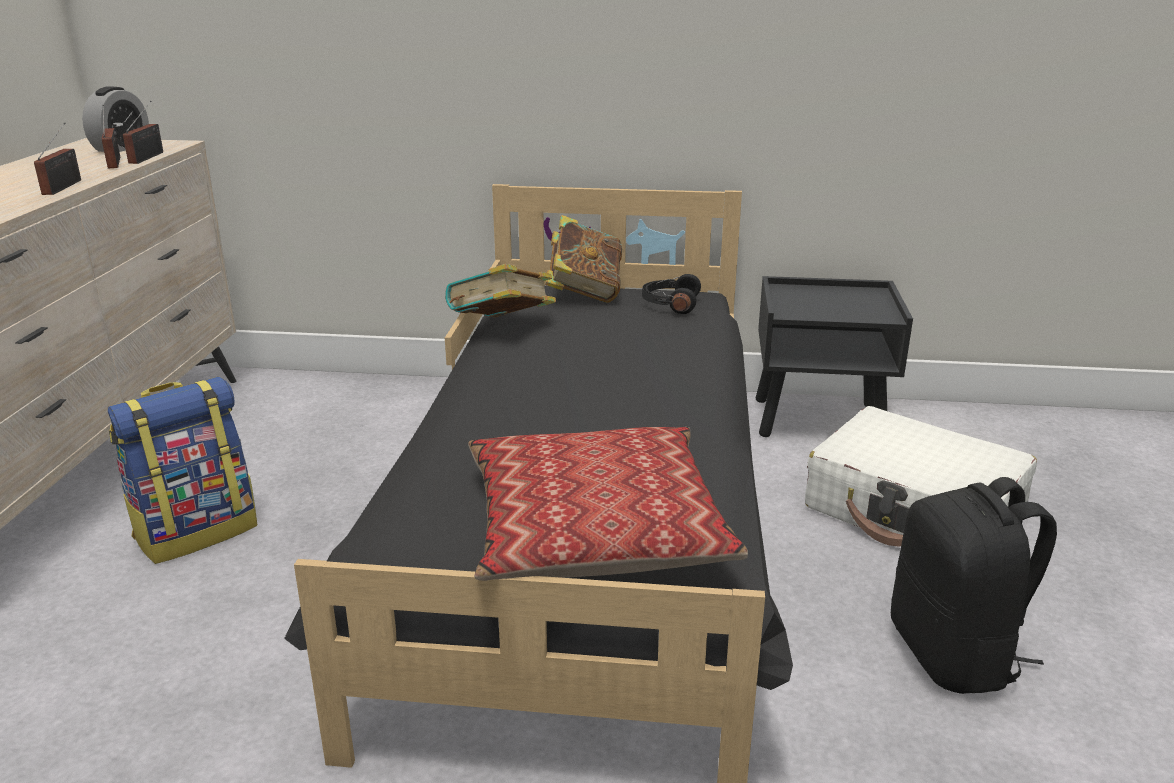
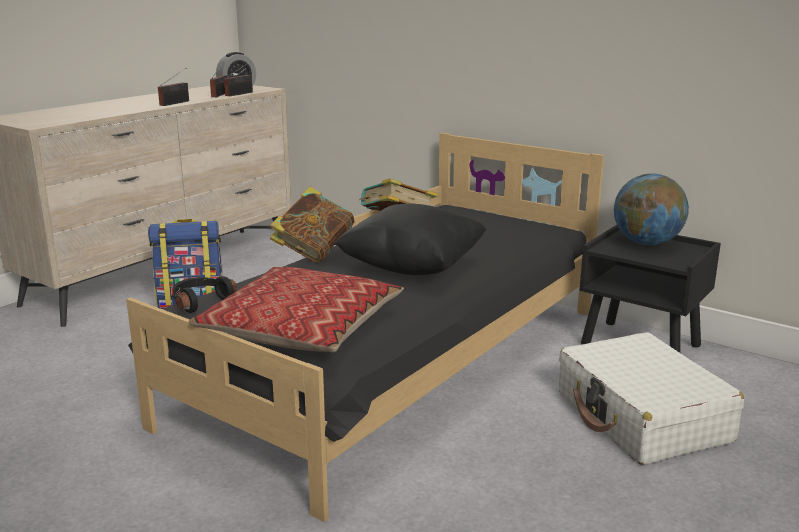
camera: 30 degrees right, 5 degrees down
(584, 293) = (479, 215): book -> book (314, 252)
(610, 390) = (412, 268): none -> black pillow
(670, 304) = (527, 230): black headphones -> black headphones (199, 301)
(818, 295) = (646, 243): none -> globe
(955, 655) = (557, 502): black backpack -> none

